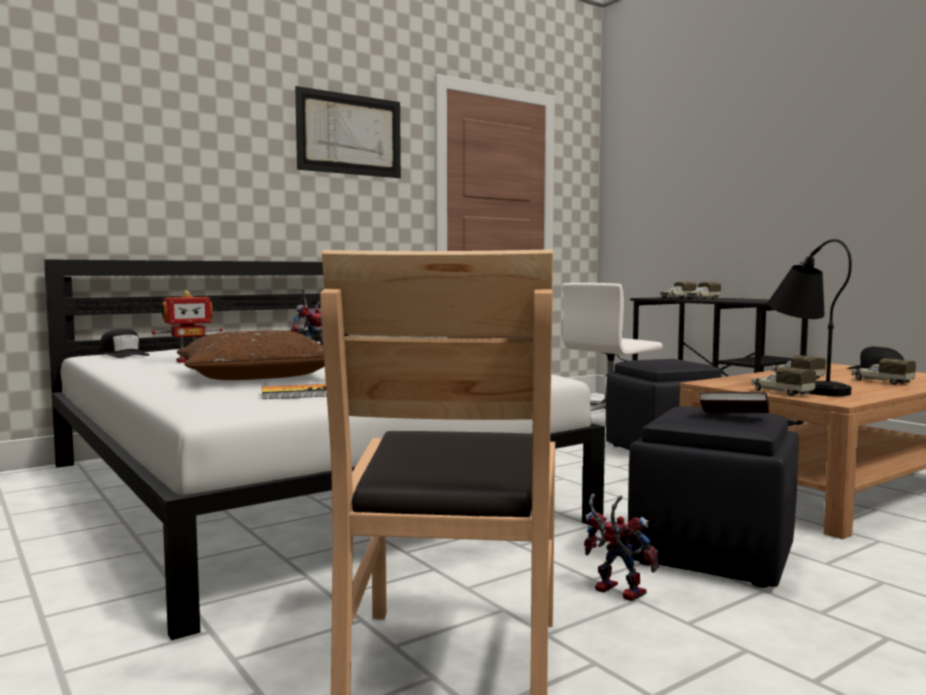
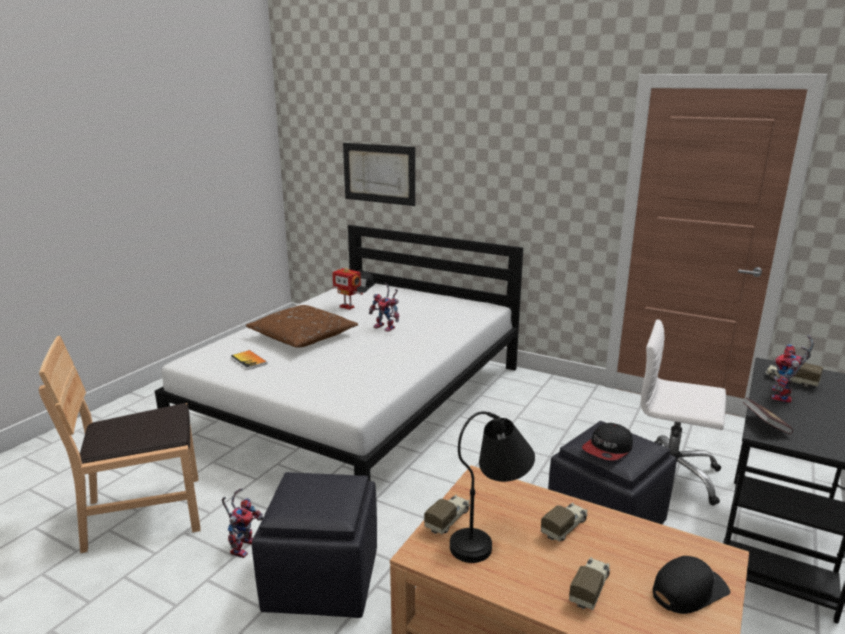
camera: 65 degrees right, 15 degrees up
(350, 134) = (541, 142): picture -> picture (379, 173)
(675, 362) = (608, 449): none -> cap
(702, 299) = (784, 397): toy truck -> toy robot
(734, 417) = (305, 501): book -> book (765, 425)

